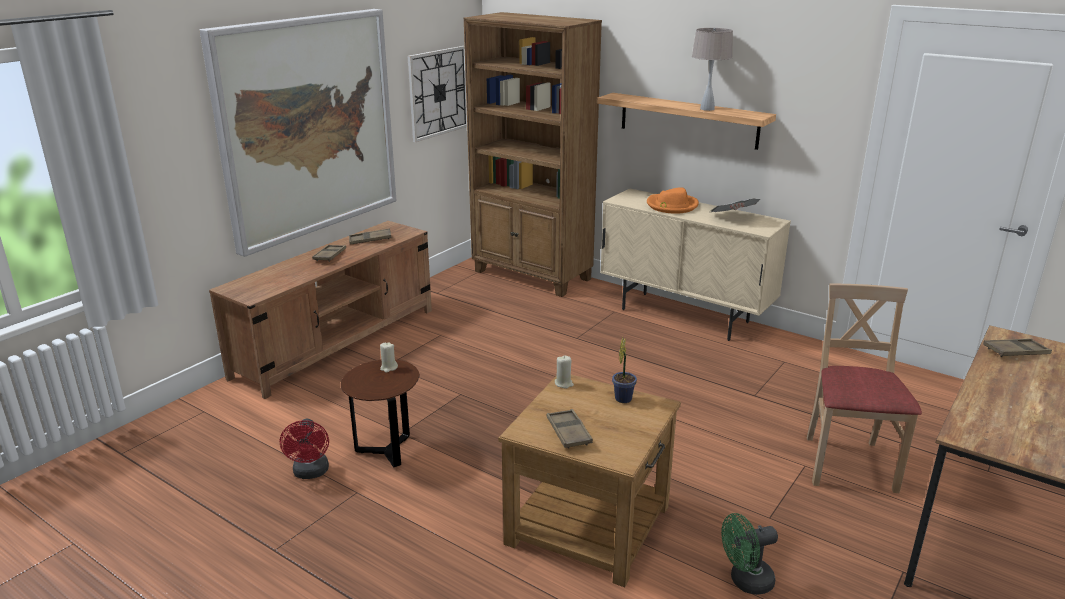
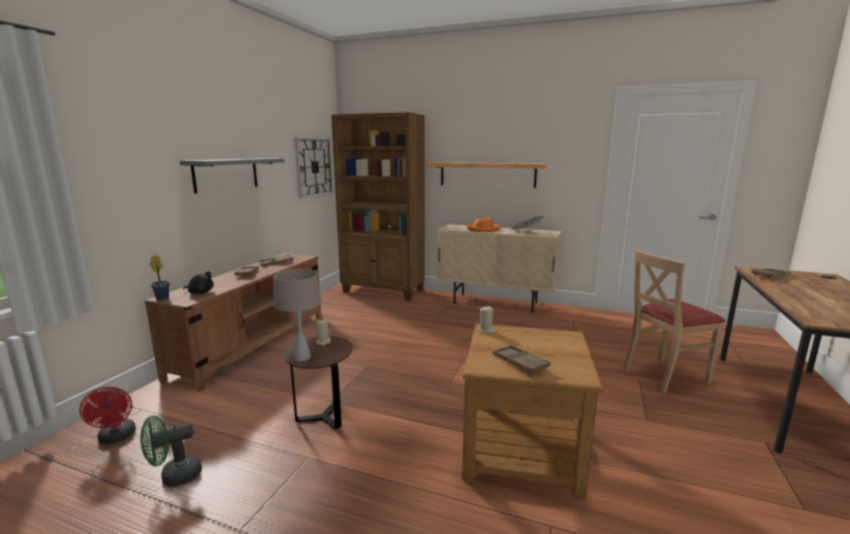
camera: 15 degrees left, 10 degrees down
(269, 284) = (200, 292): none -> black plush toy
(307, 126) = (226, 174): picture -> grey shelf
(311, 473) = (258, 447): red fan -> red fan (116, 438)
(623, 397) = (539, 334): potted plant -> potted plant (163, 297)
(707, 109) = (503, 163): beige table lamp -> beige table lamp (302, 357)
(745, 582) = (671, 473): green fan -> green fan (174, 476)
(848, 464) = (664, 375): beige chair -> beige chair turned 105 degrees counterclockwise

